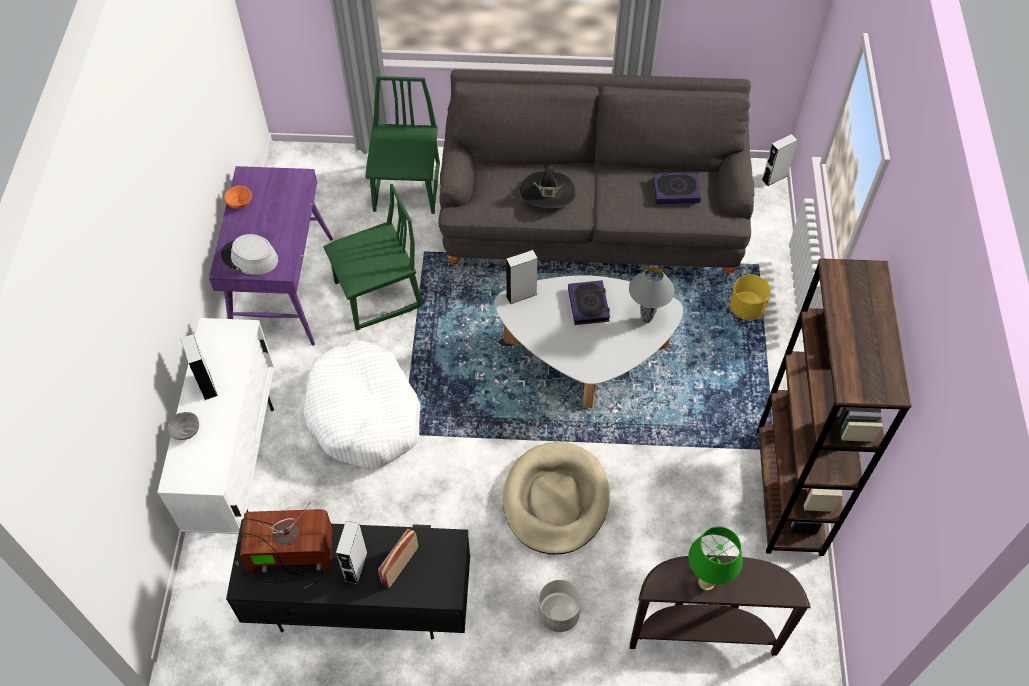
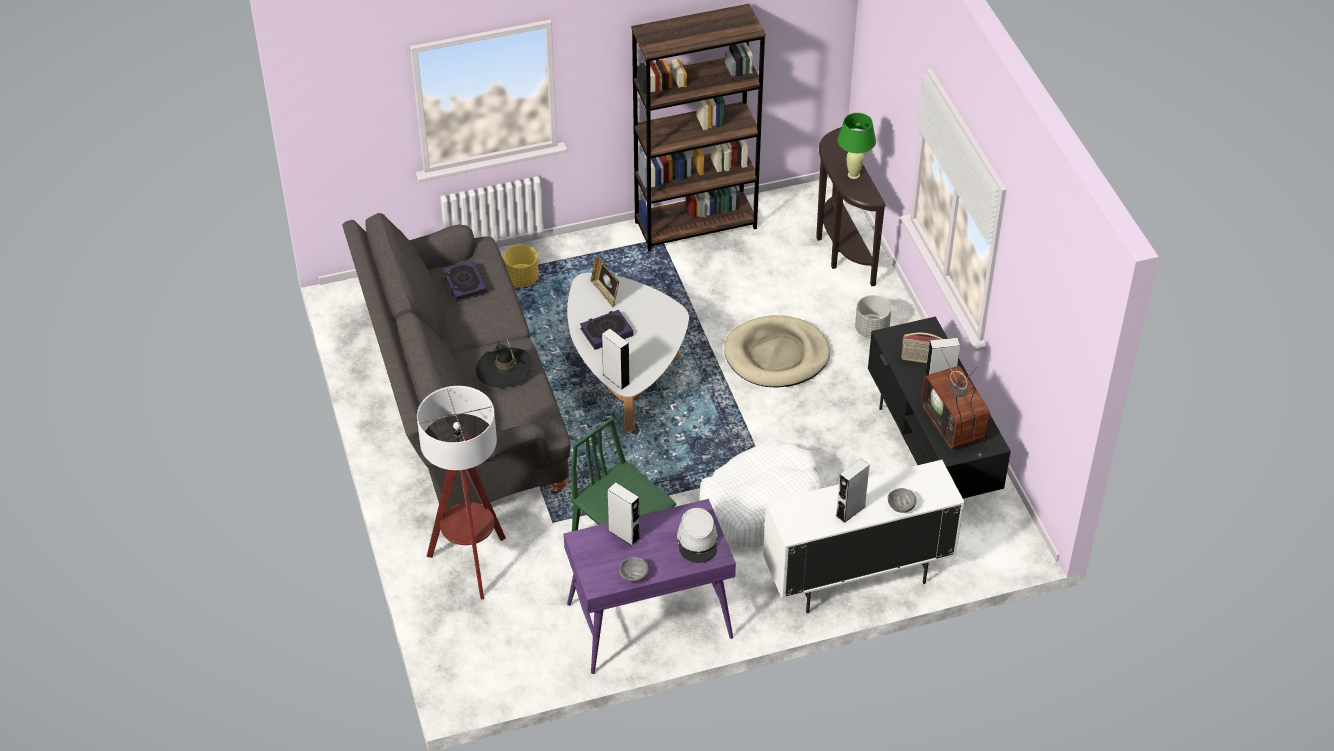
camera: 110 degrees left, 10 degrees down
(240, 202) = (634, 575): orange bowl -> grey bowl
(408, 188) = (471, 563): green chair -> floor lamp
(646, 320) = (605, 293): grey table lamp -> picture frame
(774, 178) = (350, 287): grey speaker -> grey speaker (624, 534)

